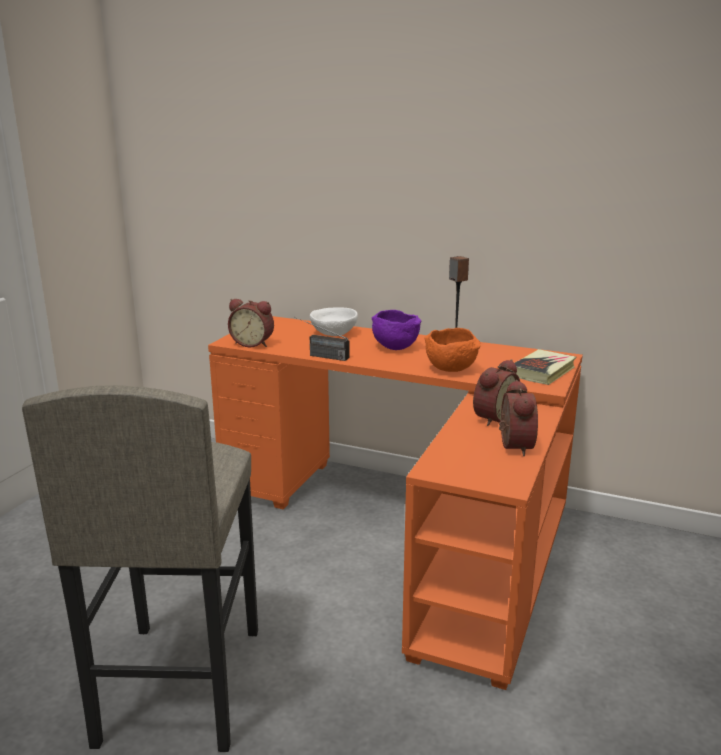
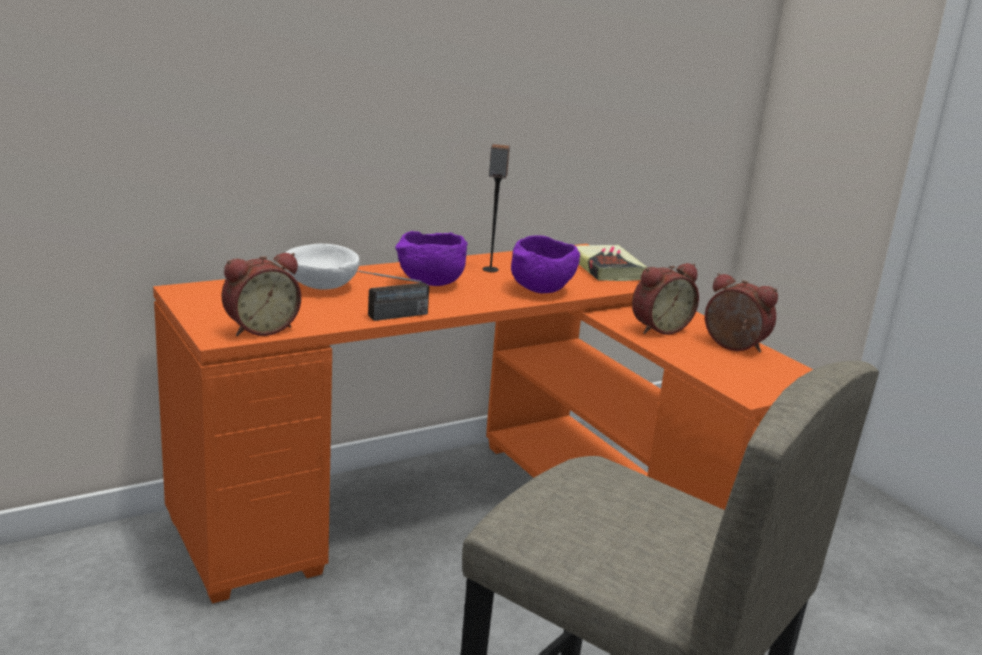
camera: 55 degrees left, 0 degrees up
(452, 369) = (542, 290): orange bowl -> purple bowl
(492, 417) = (658, 328): alarm clock -> alarm clock turned 75 degrees clockwise

